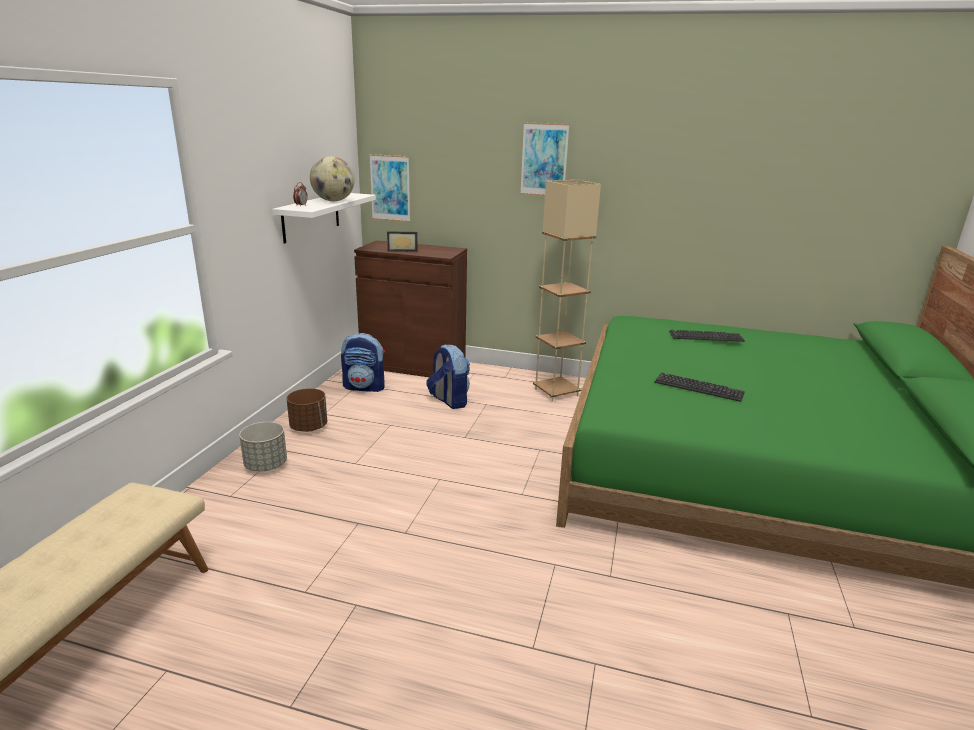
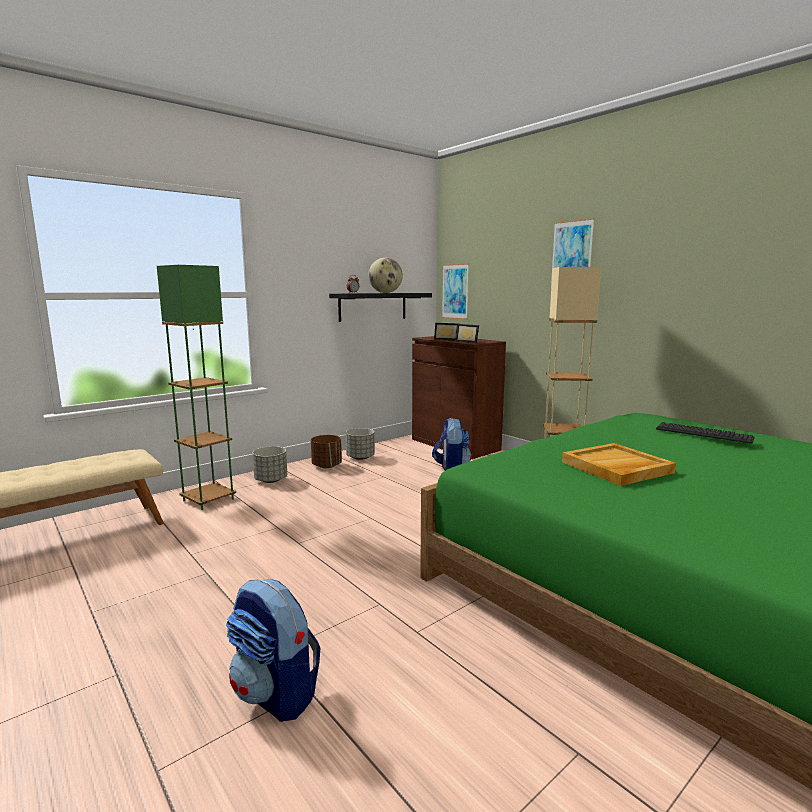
camera: 35 degrees right, 10 degrees down
(221, 517) = (208, 499): none -> green floor lamp
(311, 216) = (373, 306): white shelf -> black shelf
(333, 406) = (360, 457): none -> grey planter
(365, 387) = (398, 451): backpack -> backpack (276, 693)
(434, 253) = (468, 341): none -> picture frame
(698, 388) = (616, 467): keyboard -> beige tray

